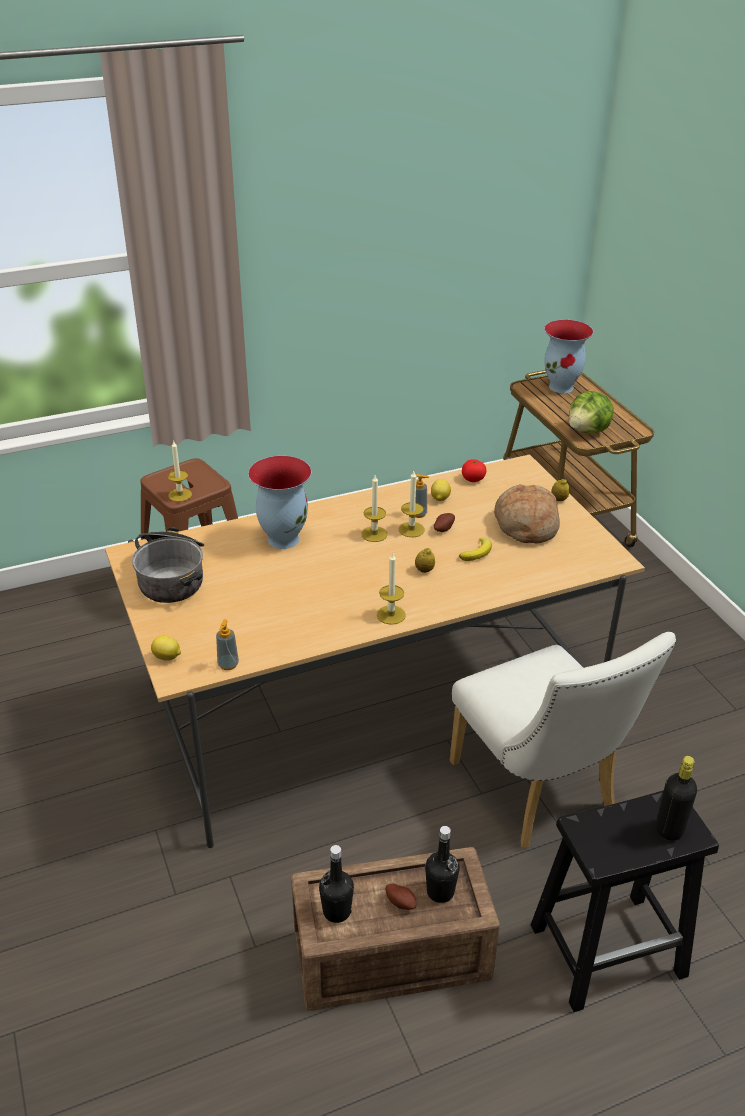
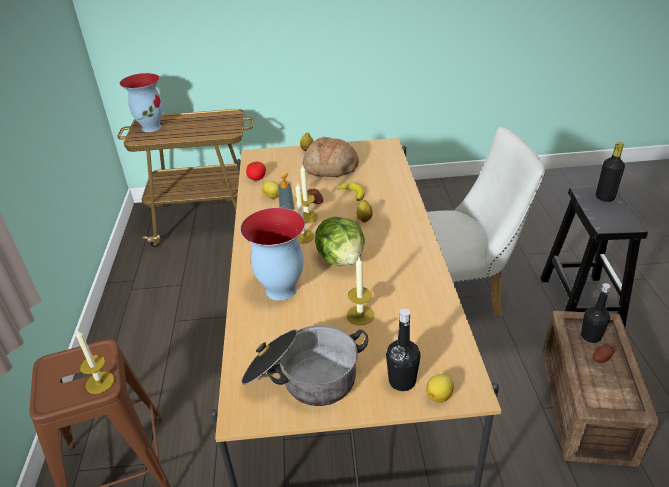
camera: 70 degrees left, 0 degrees up
(228, 664) = (459, 350): soap dispenser -> none
(336, 911) = (611, 396): black bottle -> black bottle (402, 381)
(391, 615) = (415, 245): candle -> candle (360, 315)
(588, 431) = (218, 130): lettuce -> lettuce (341, 259)

